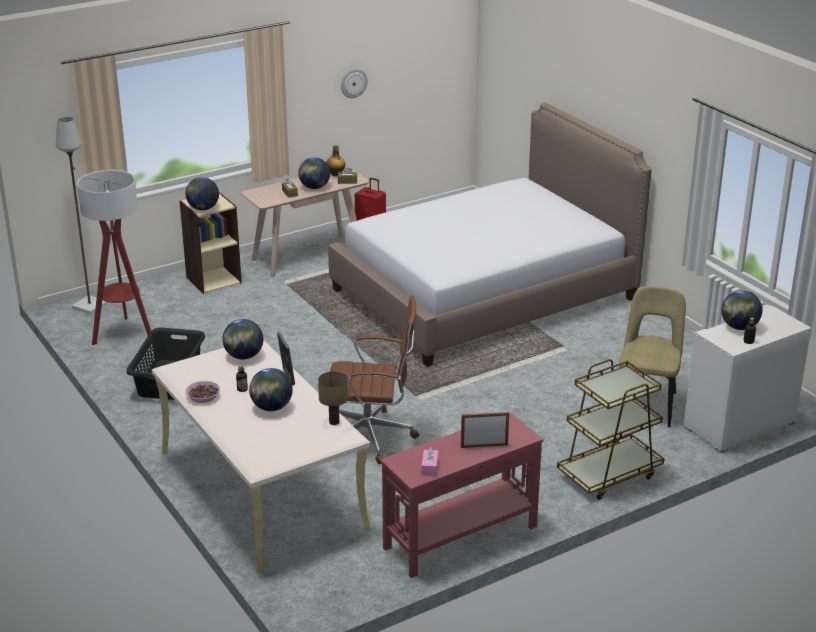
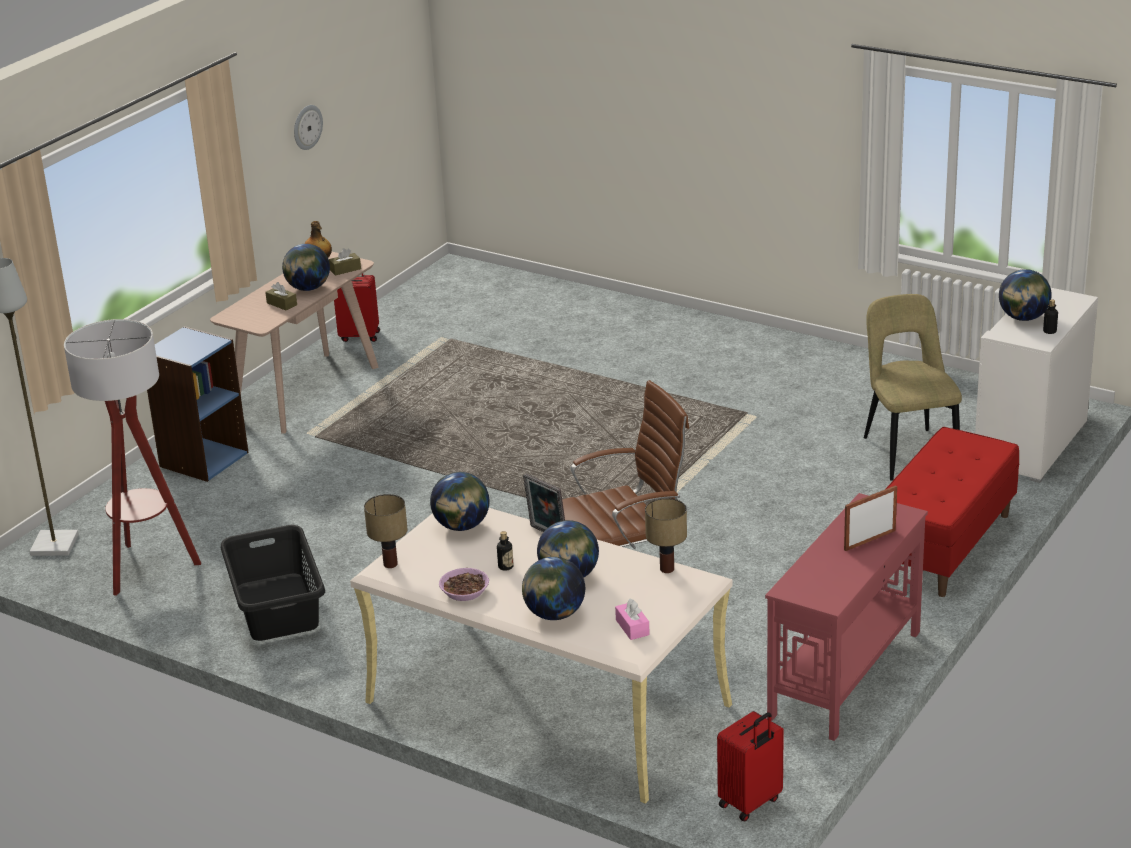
camera: 25 degrees left, 0 degrees up
(180, 366) = (390, 564): none -> table lamp
(203, 208) = (188, 354): globe -> globe (554, 614)
(213, 280) = (203, 459): beige bookcase -> blue bookcase
(320, 598) = (751, 803): none -> red suitcase
(429, 467) = (834, 585): pink tissue box -> pink tissue box (632, 627)
(484, 294) = (590, 377): bed -> none
(609, 474) = (943, 546): brown cart -> red bench

